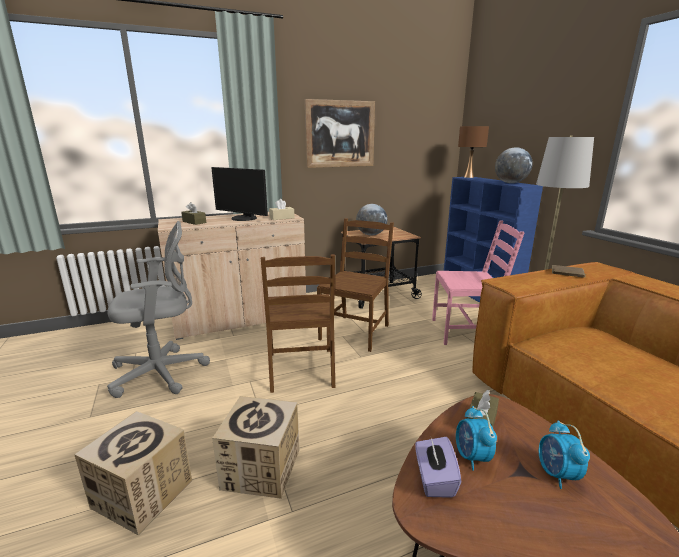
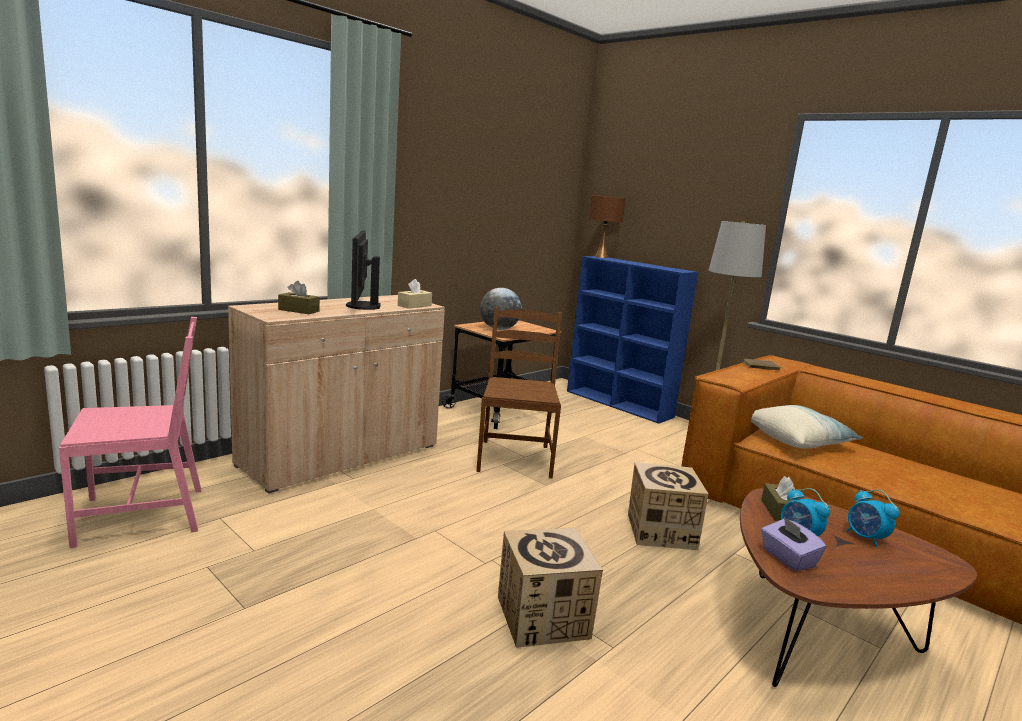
camera: 25 degrees left, 5 degrees down
(143, 494) = (426, 672): cardboard box -> cardboard box (660, 531)
(163, 372) = (297, 537): grey office chair -> none
(243, 218) = (361, 306): monitor -> monitor turned 75 degrees clockwise
(302, 370) = (489, 508): brown chair -> none
(340, 134) = (458, 193): picture -> none
(467, 331) = (637, 445): pink chair -> pink chair (143, 515)
(510, 183) = (661, 267): globe -> none
(579, 348) = (797, 440): none -> pillow

